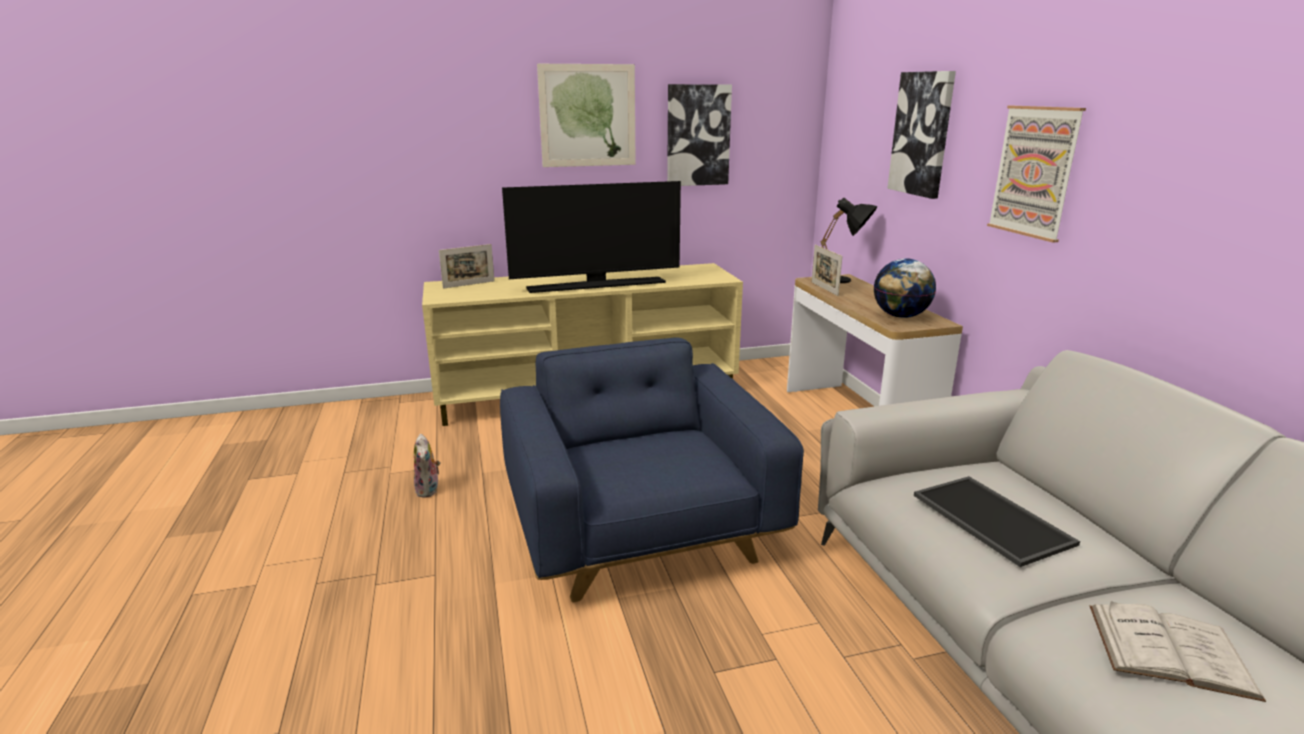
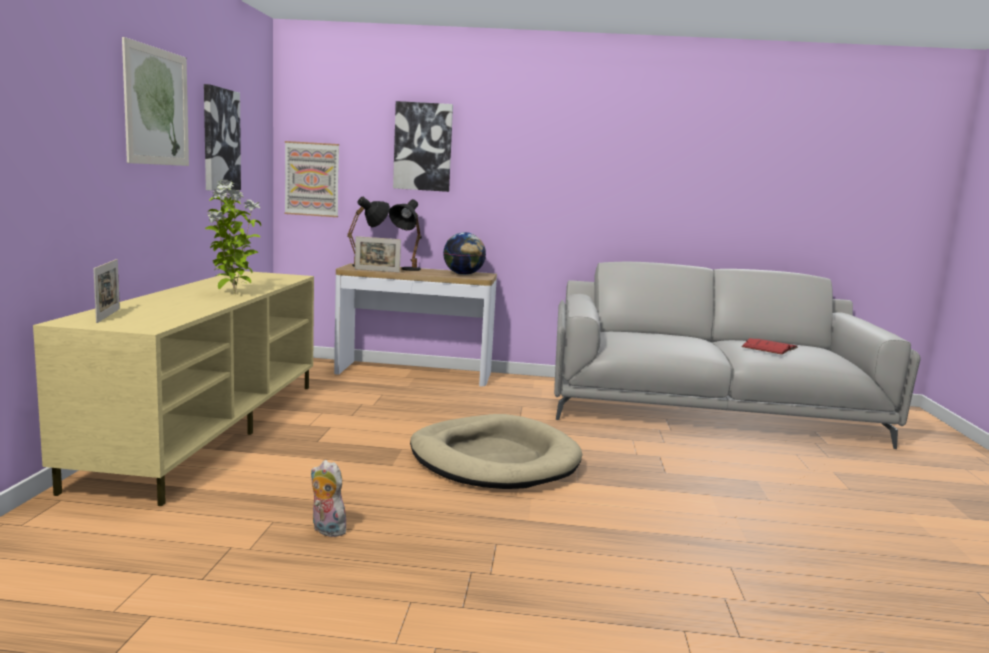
camera: 70 degrees left, 10 degrees down
(429, 490) = (326, 530): plush toy -> plush toy turned 150 degrees counterclockwise
(597, 285) = (233, 294): television -> potted plant
(640, 529) = (494, 459): blue armchair -> beige dog bed
(863, 294) = (406, 270): none -> black table lamp
(994, 519) = (668, 340): tray -> none
(1034, 172) = (536, 168): picture -> picture (312, 179)
(1170, 650) = (769, 347): white book -> red book

